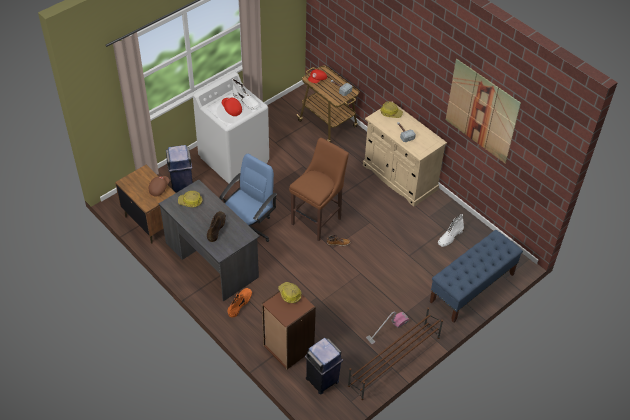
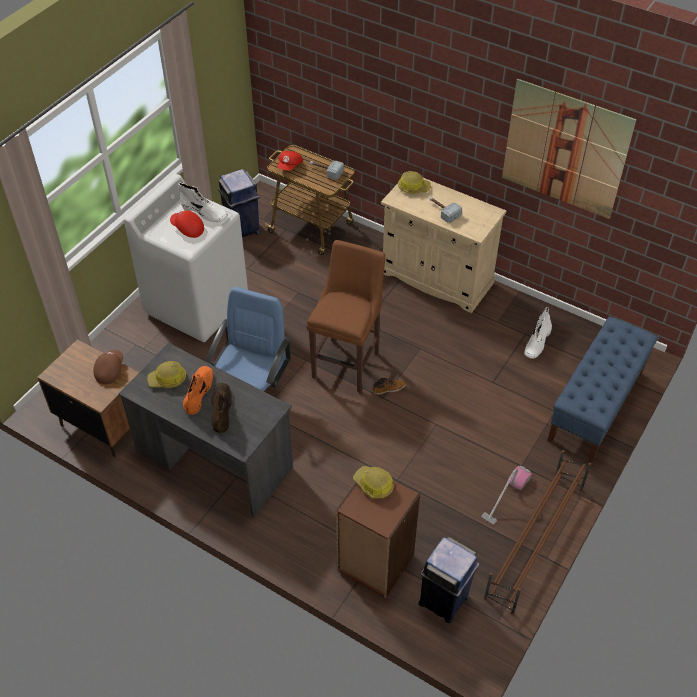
camera: 15 degrees left, 0 degrees up
(182, 186) = (133, 360): blue trash can -> blue trash can (242, 229)
(240, 303) = (279, 514): orange boot -> orange boot (199, 392)

